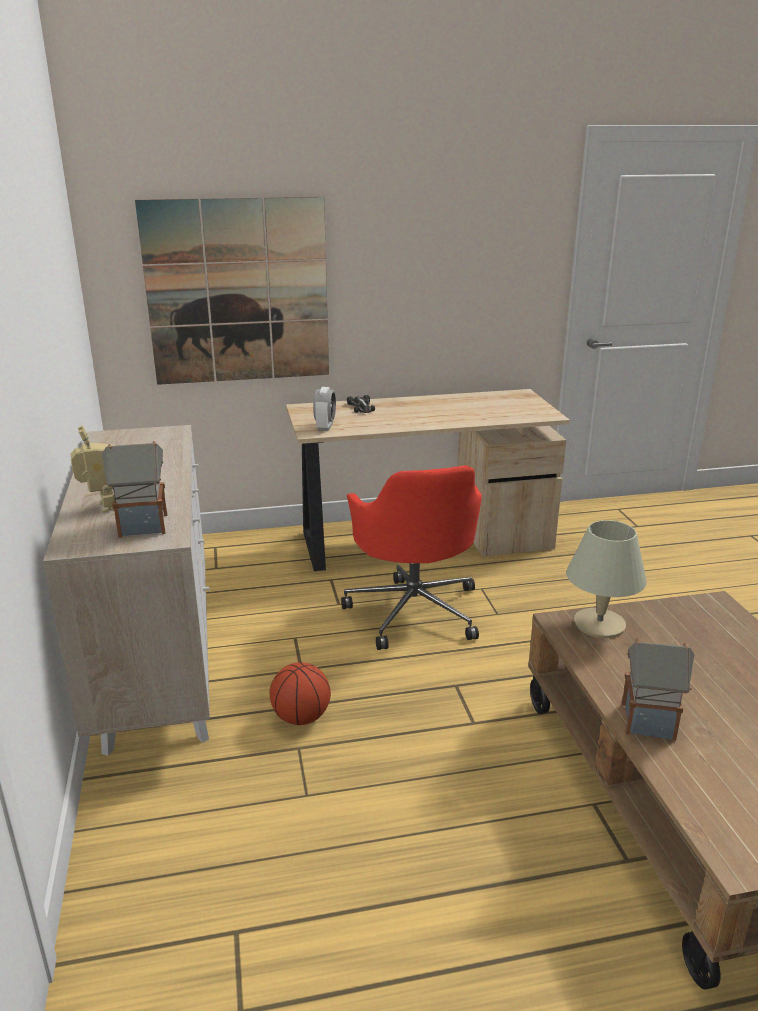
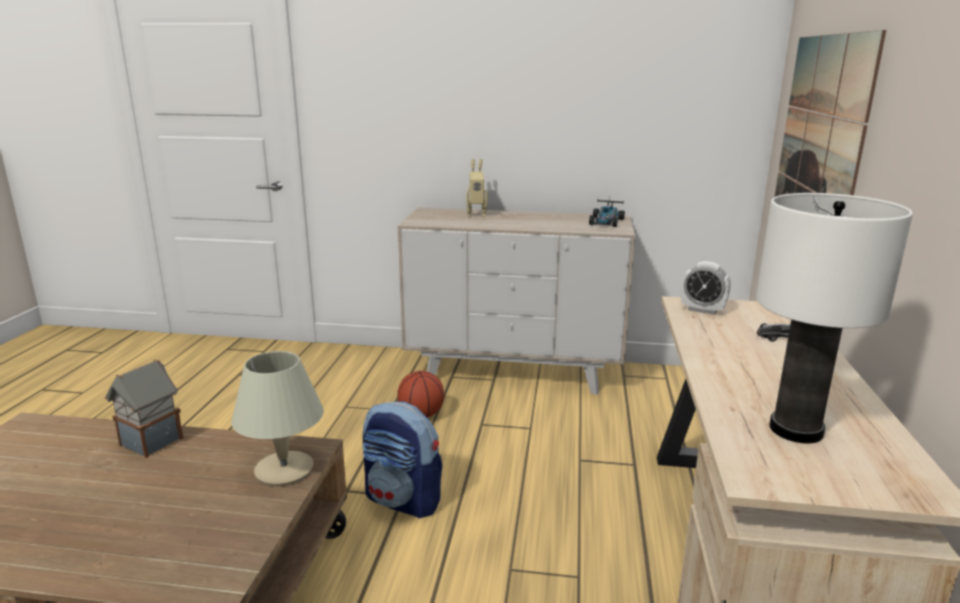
camera: 110 degrees right, 5 degrees down
(131, 438) = (606, 222): none -> toy car
(141, 526) = (438, 219): toy house -> none
(414, 610) = (547, 505): red office chair -> none
(461, 682) = (404, 500): none -> backpack
(492, 408) = (796, 430): none -> white table lamp

